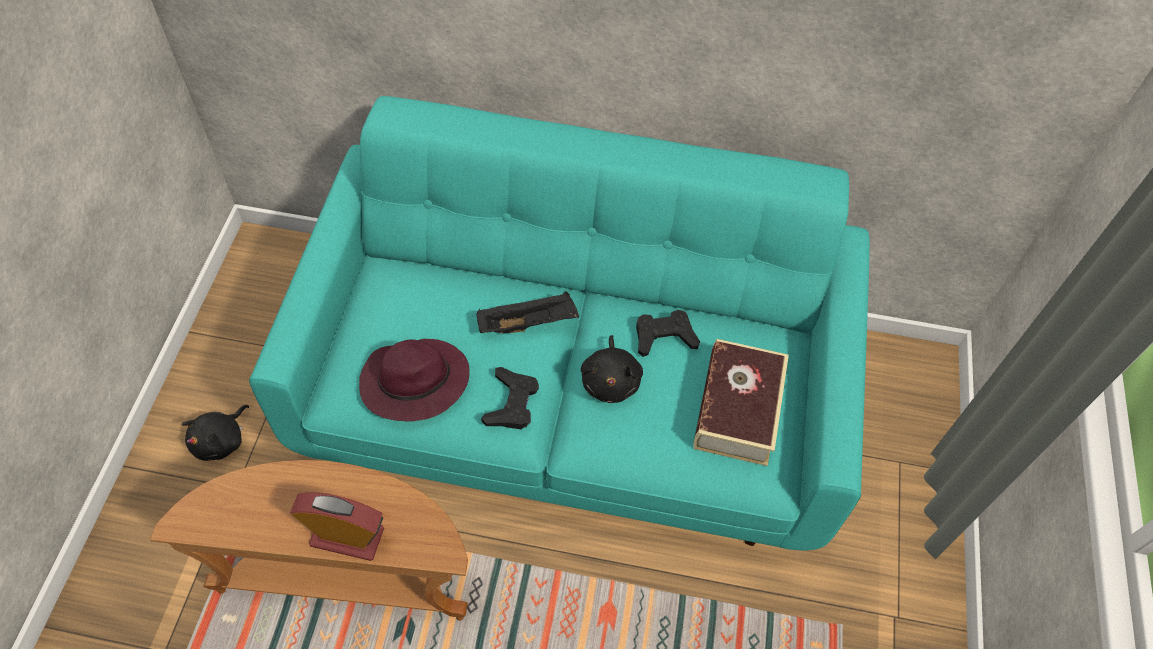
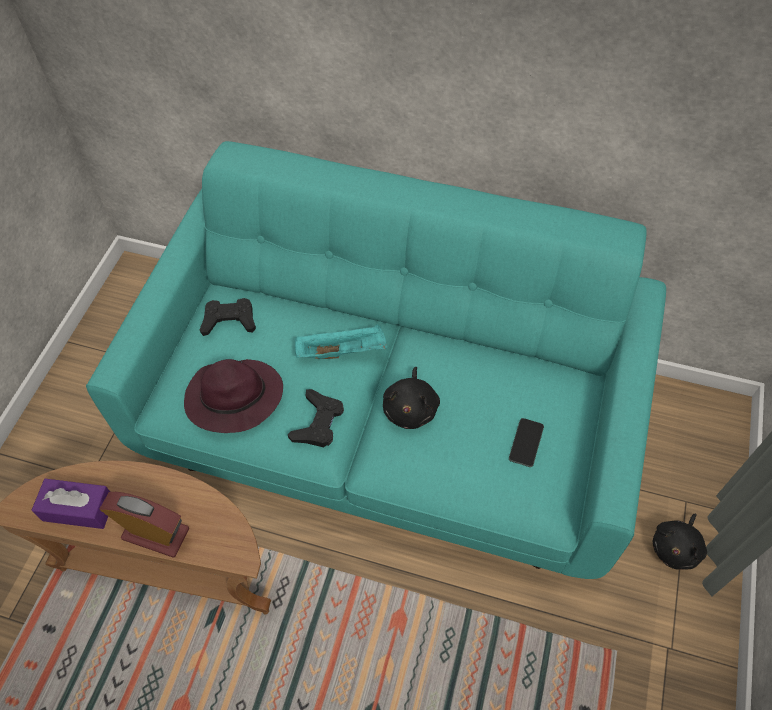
camera: 10 degrees right, 0 degrees up
(221, 440) = (81, 437): black plush toy -> black plush toy (676, 547)
(255, 517) = (79, 509): none -> purple tissue box
(528, 323) = (343, 351): black tray -> turquoise tray
(664, 336) = (465, 371): black game controller -> black game controller (229, 320)
(737, 409) = (526, 442): book -> phone

